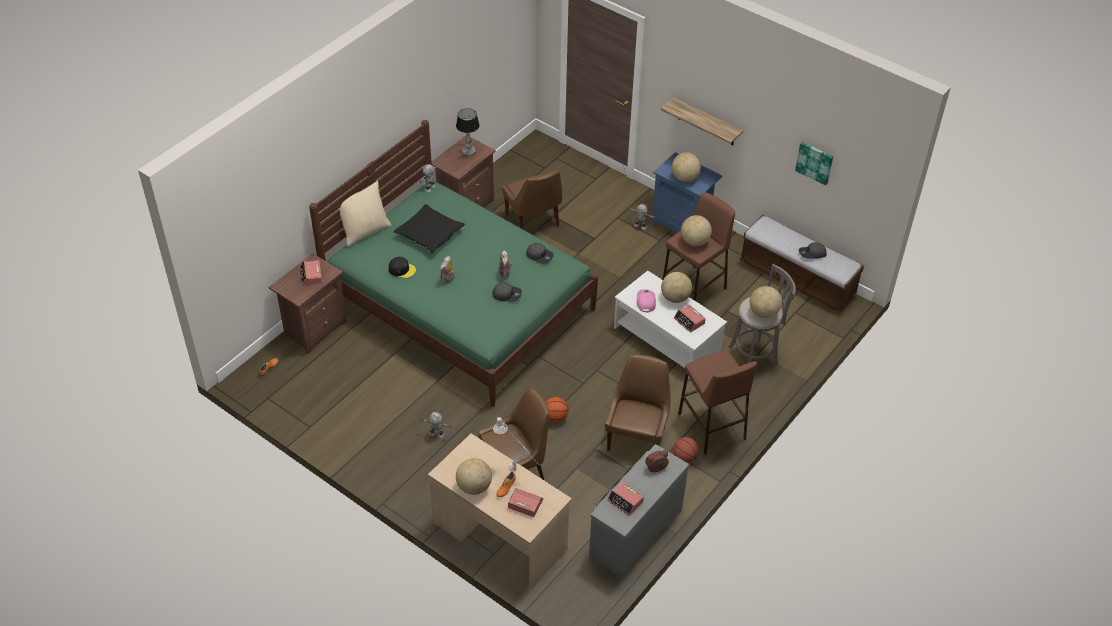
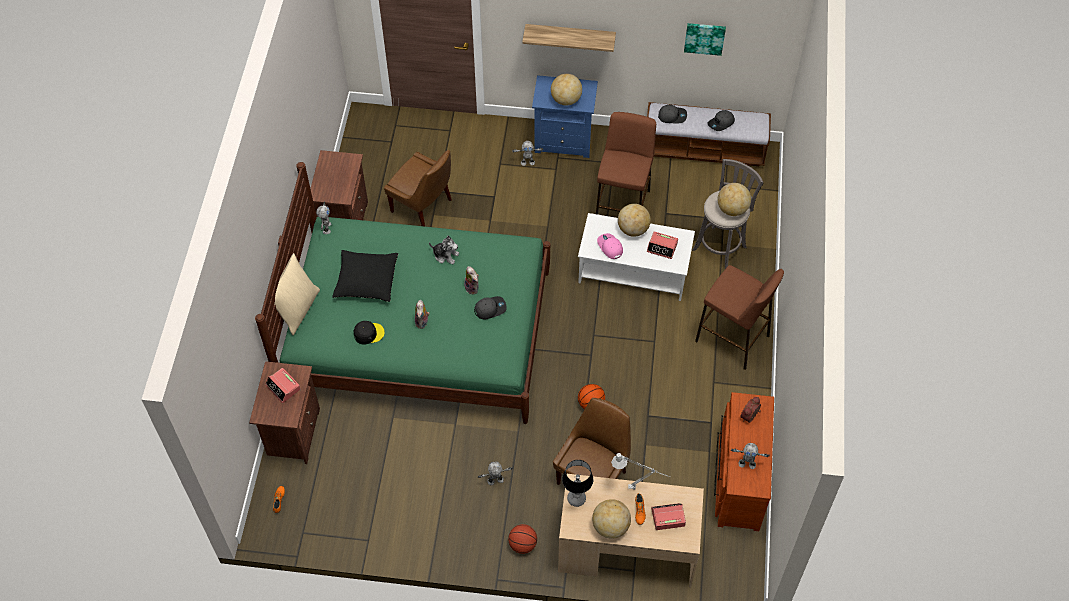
camera: 30 degrees left, 10 degrees up
(468, 151) = (337, 169): table lamp -> table lamp (576, 499)
(503, 243) = (445, 255): none -> plush toy
(539, 255) = (490, 250): grey cap -> grey cap (672, 116)
(625, 501) = (747, 463): alarm clock -> toy robot
(633, 531) = (737, 479): grey dresser -> brown dresser
(637, 437) = (676, 385): brown chair -> none
(684, 458) = (730, 382): basketball -> basketball (522, 544)
(694, 241) = (625, 165): globe -> none

